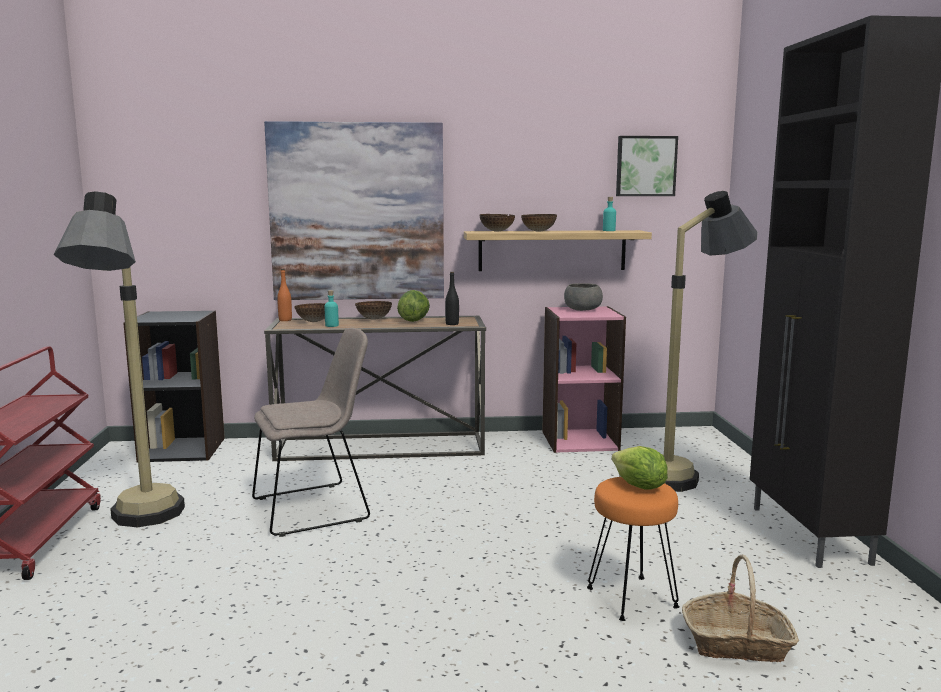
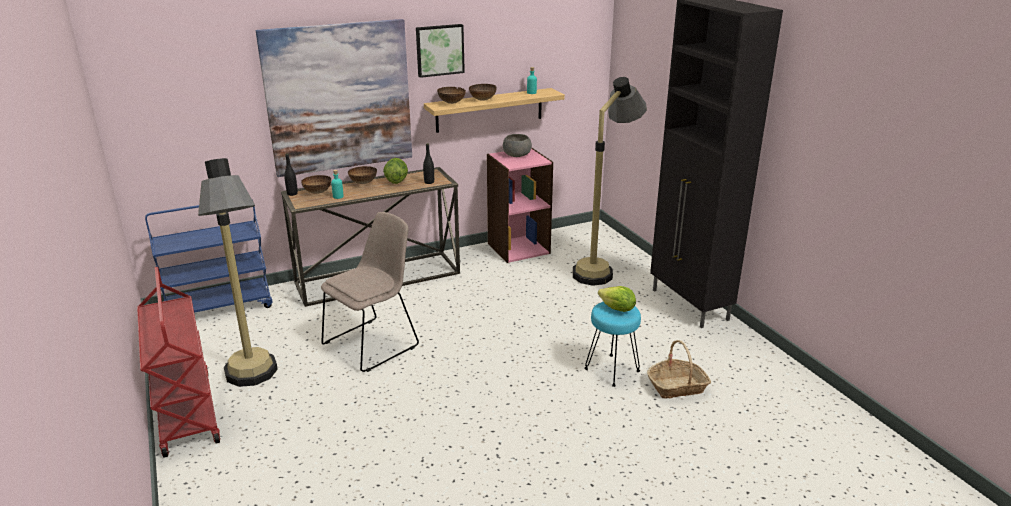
camera: 20 degrees left, 15 degrees up
(183, 449) = (220, 307): black bookcase -> blue cart
(285, 320) = (292, 194): orange bottle -> black bottle
(630, 598) = (611, 370): orange stool -> turquoise stool
(645, 166) = (554, 39): picture -> picture (439, 50)

